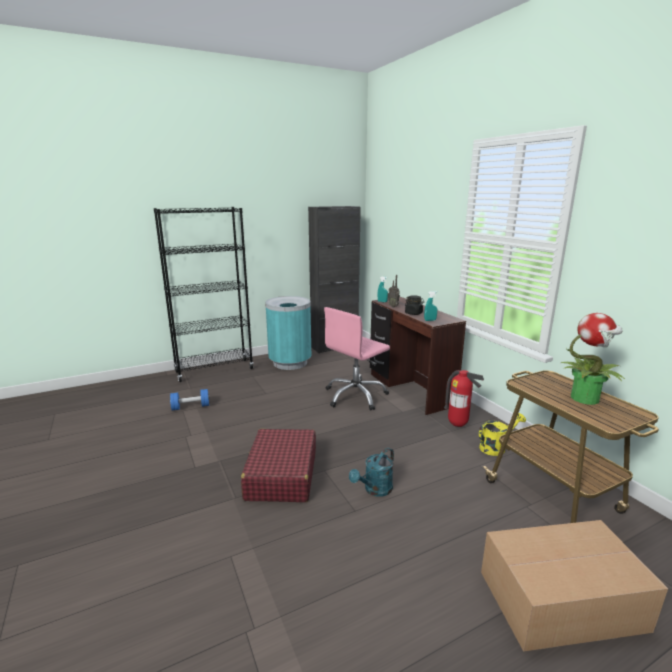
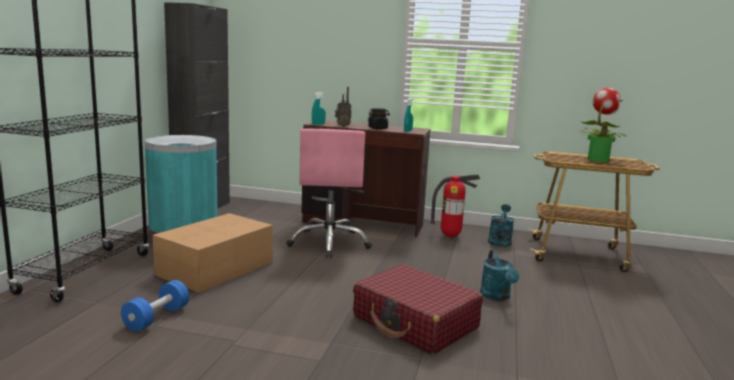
camera: 50 degrees left, 5 degrees down
(496, 447) = (500, 241): yellow watering can -> turquoise watering can
(558, 599) = (674, 298): cardboard box -> cardboard box (214, 268)

